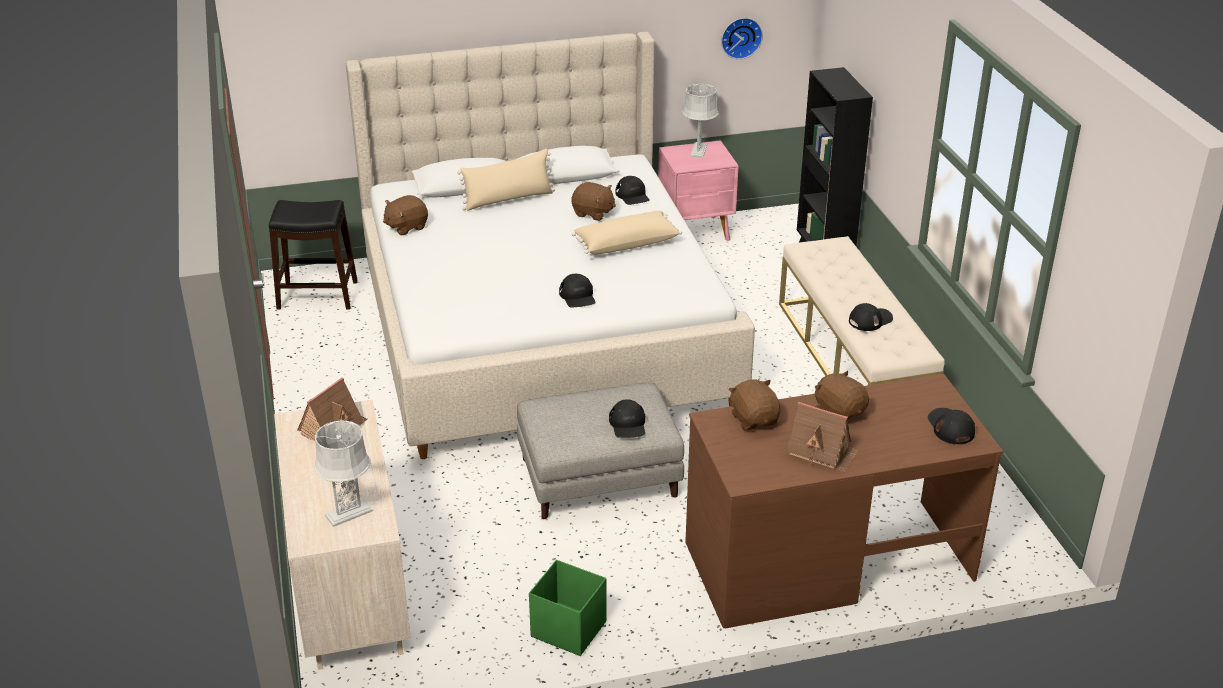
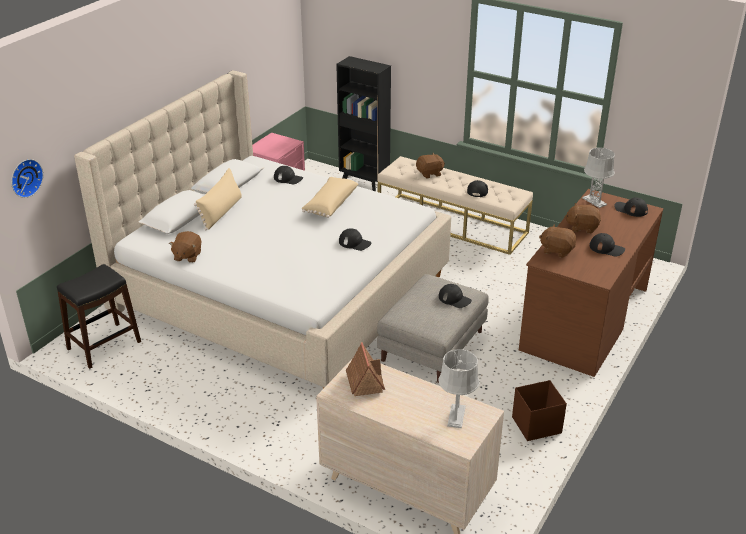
camera: 45 degrees left, 0 degrees up
(568, 628) = (535, 425): green storage box -> brown storage box
(593, 213) = (283, 197): brown plush toy -> brown plush toy (430, 173)
(698, 150) = (269, 142): grey table lamp -> grey table lamp (594, 201)
(740, 37) = (271, 58): wall clock -> wall clock (25, 177)
(822, 452) = (607, 248): toy house -> black cap

